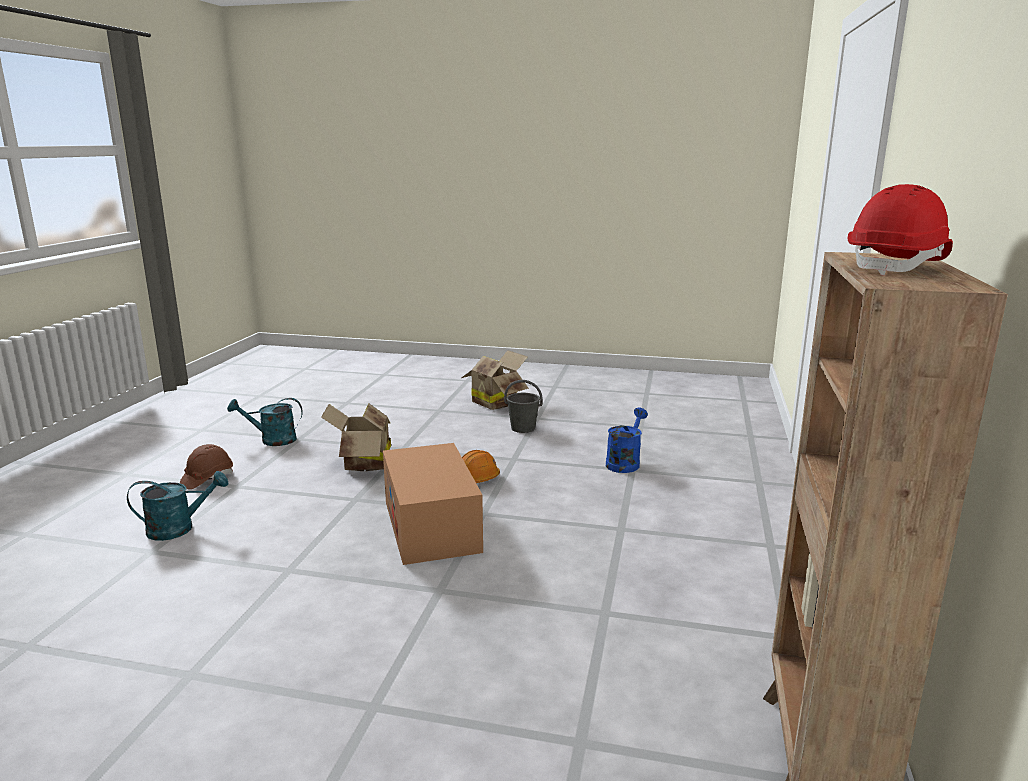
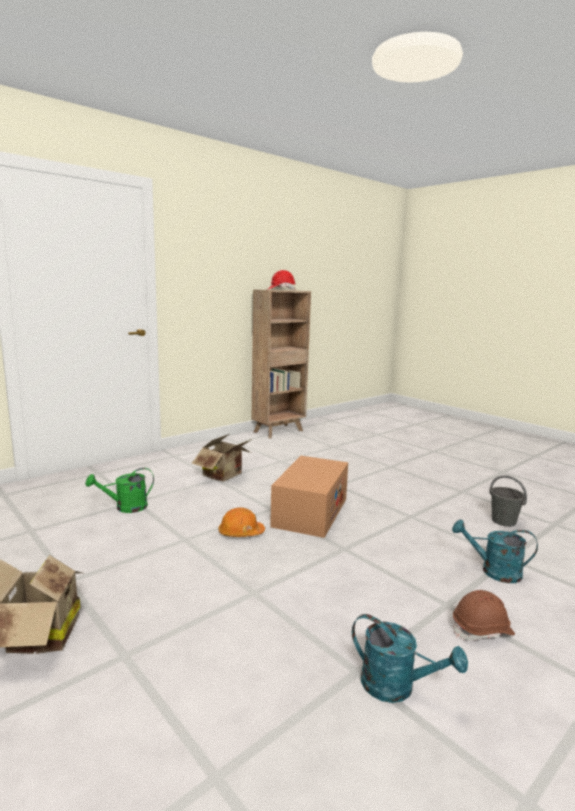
camera: 145 degrees left, 5 degrees down
(363, 464) = (311, 586): cardboard box -> cardboard box (225, 476)
(523, 428) = (110, 571): grey bucket -> grey bucket (503, 521)
(625, 462) = (125, 507): blue watering can -> green watering can

